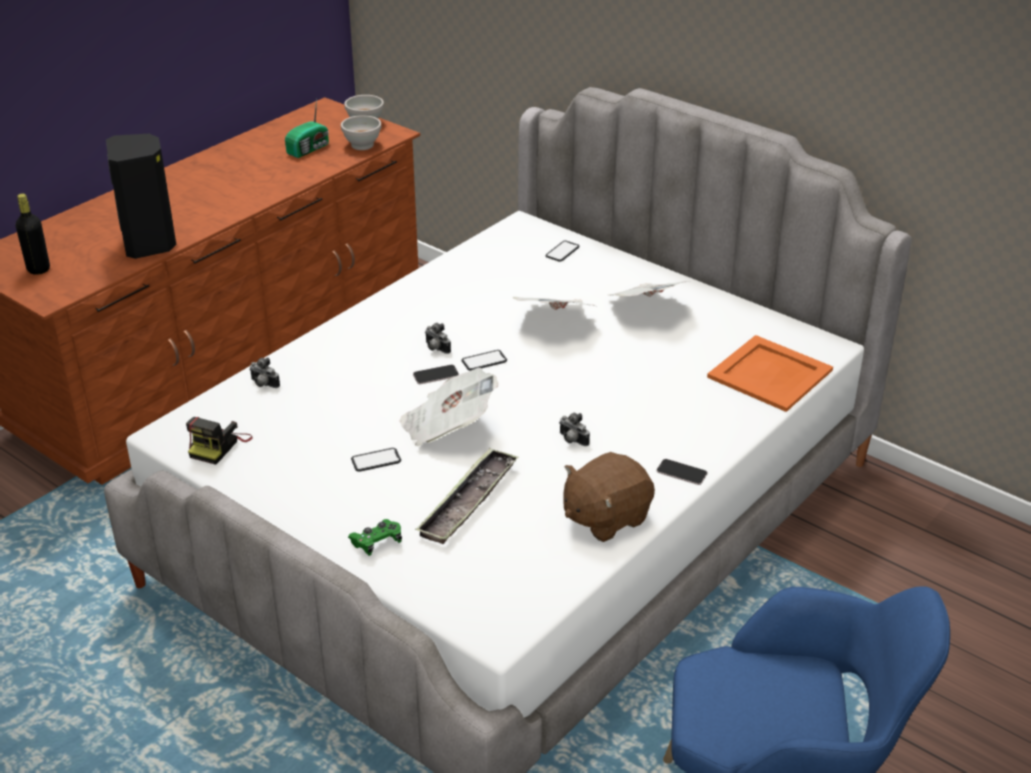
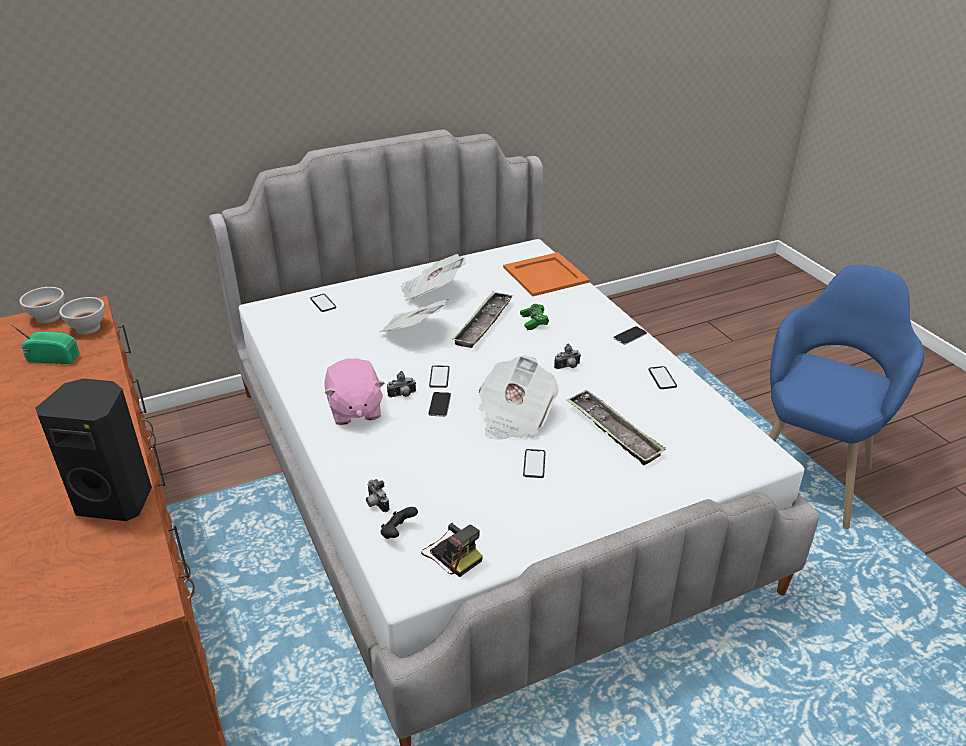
camera: 65 degrees left, 0 degrees up
(38, 269) = (69, 603): black bottle -> none
(231, 408) = (398, 532): none -> black game controller
(263, 385) = (375, 504): camera -> camera turned 90 degrees clockwise
(309, 149) = (52, 357): radio -> radio turned 60 degrees counterclockwise
(377, 543) = (641, 489): green game controller -> green game controller (534, 322)
(392, 329) = (354, 410): none -> pink plush toy
(605, 517) = (662, 378): brown plush toy -> phone
(612, 359) = (483, 323): none -> tray

